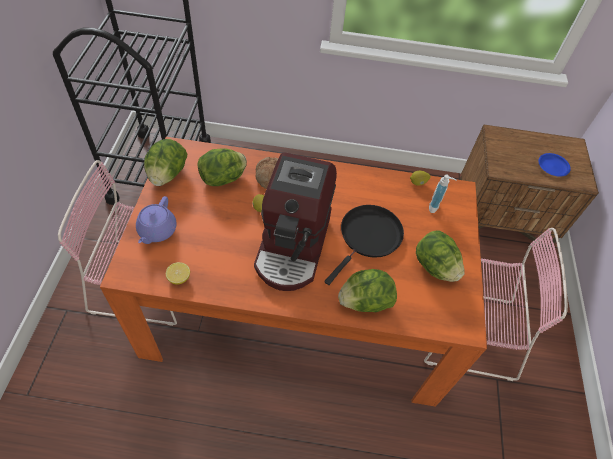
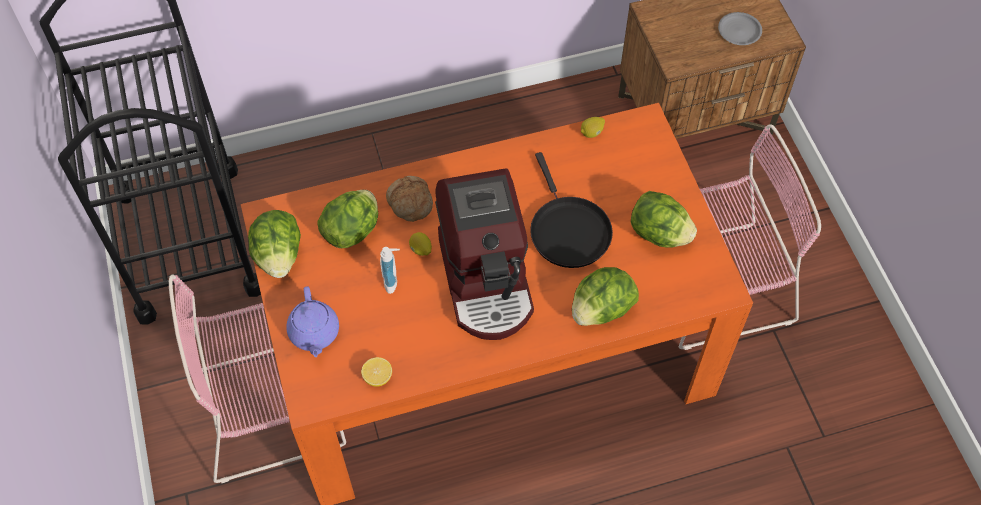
camera: 20 degrees left, 5 degrees up
(368, 237) = (567, 230): black frying pan -> black frying pan turned 150 degrees clockwise
(436, 207) = (627, 157): soap dispenser -> soap dispenser (393, 282)
(553, 166) = (739, 31): blue plate -> grey plate

